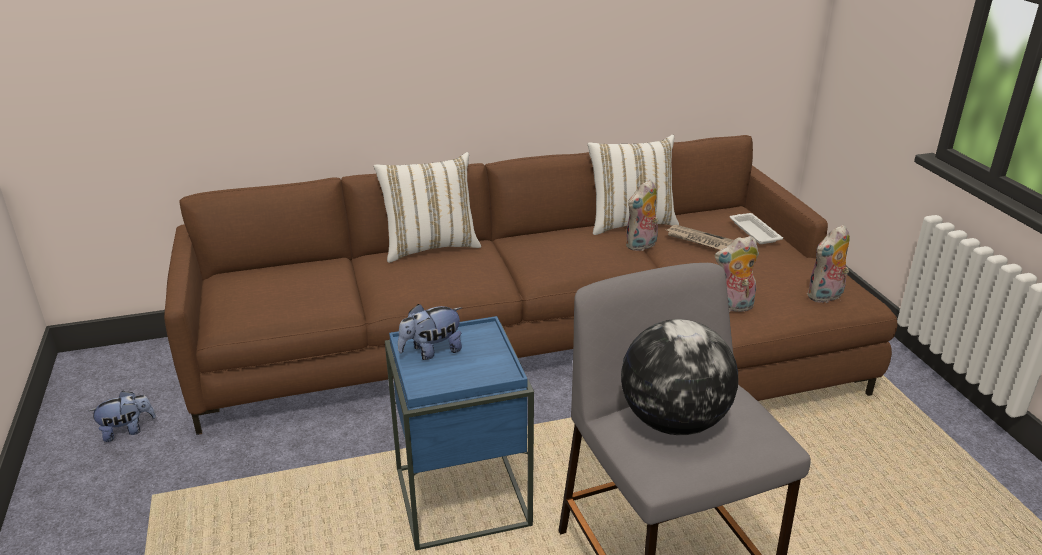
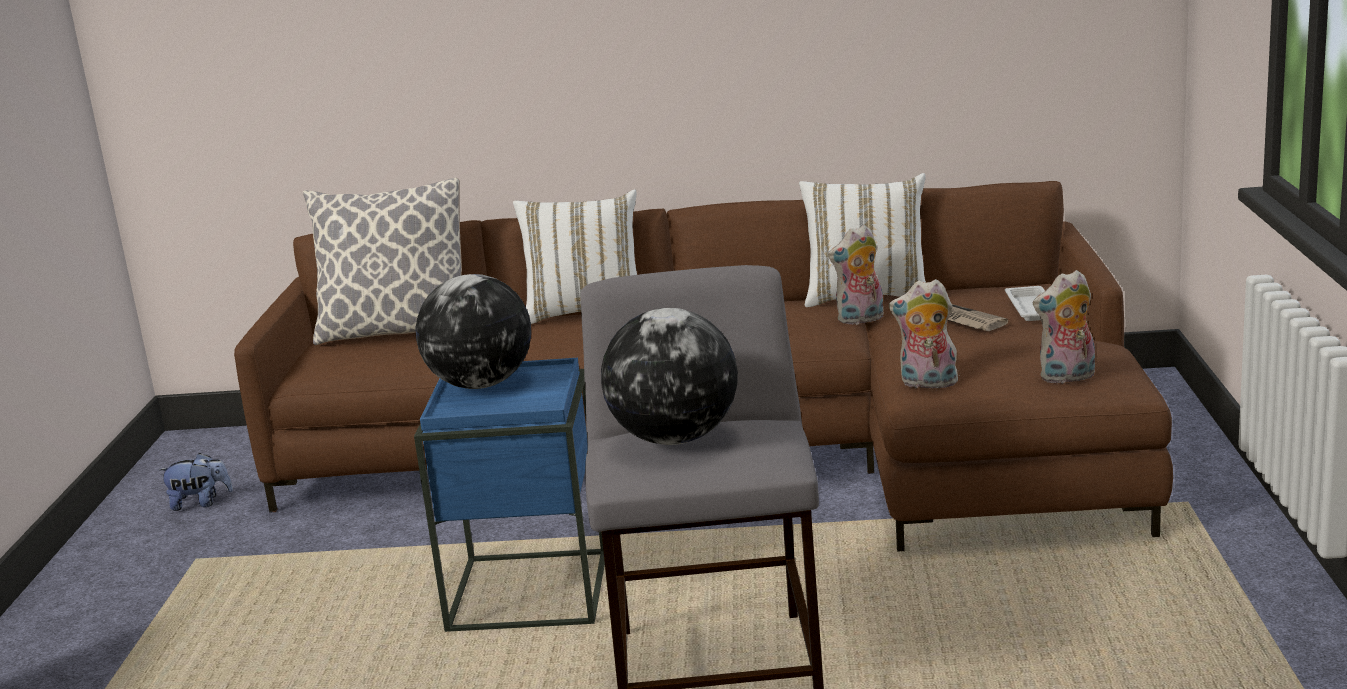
camera: 20 degrees right, 10 degrees down
(283, 275) = (396, 332): none -> pillow
(431, 351) = (480, 385): plush toy -> globe

